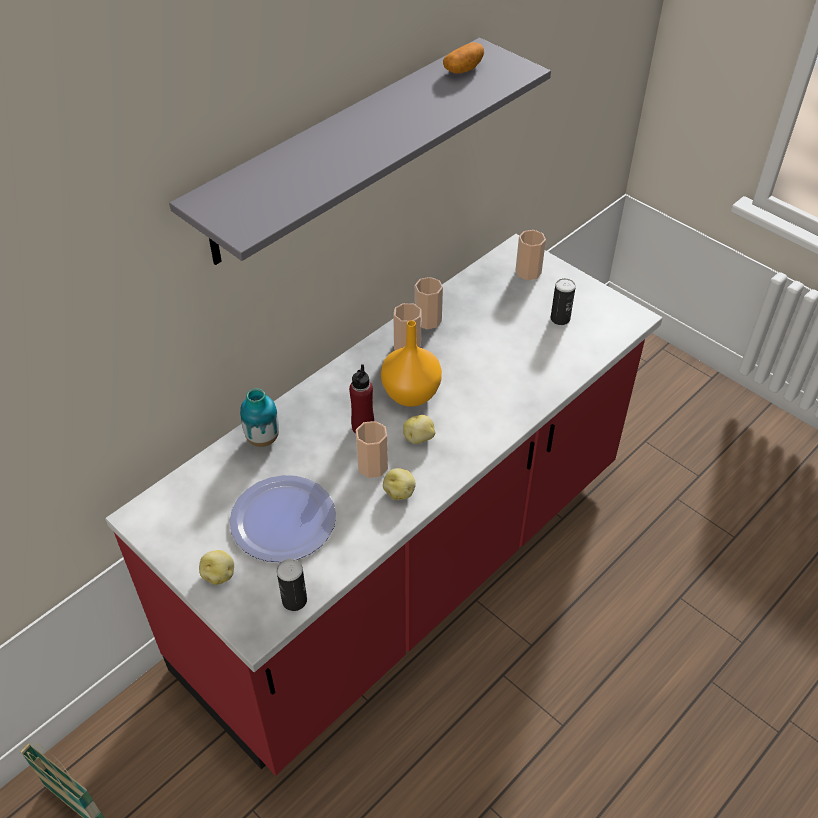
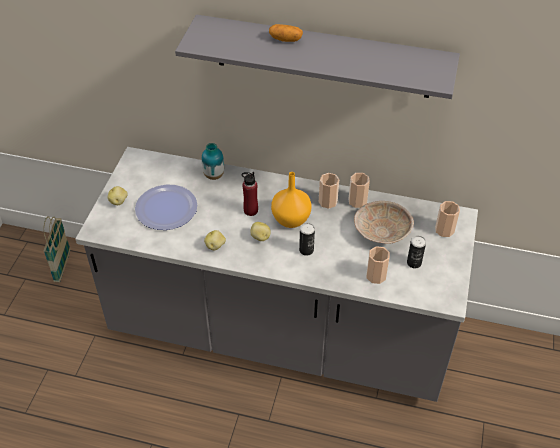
camera: 60 degrees right, 0 degrees up
(294, 600) = (120, 236): can -> can (306, 250)
(372, 466) = (226, 227): cup -> cup (376, 276)
(408, 568) = (280, 332): red counter -> grey counter
(463, 69) = (414, 60): potato -> potato (285, 39)
(493, 323) = (381, 232): none -> beige bowl

